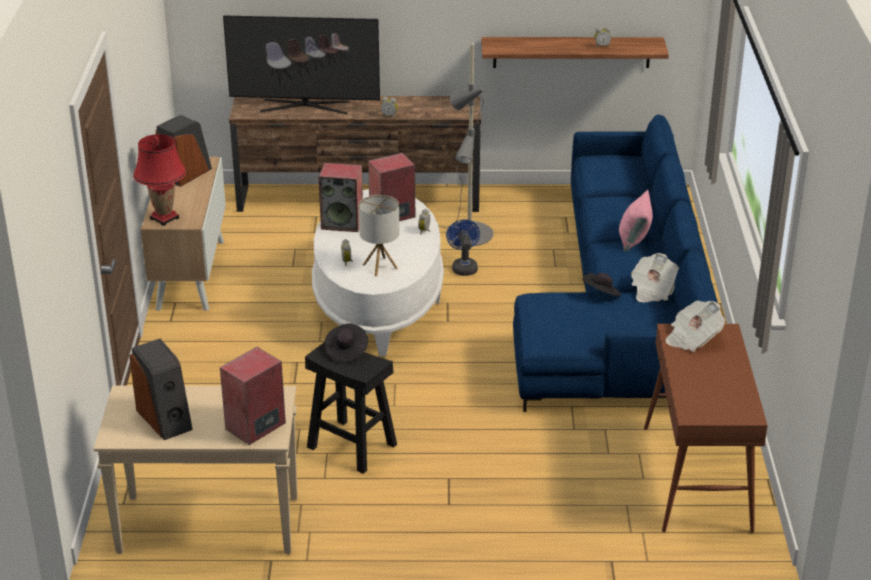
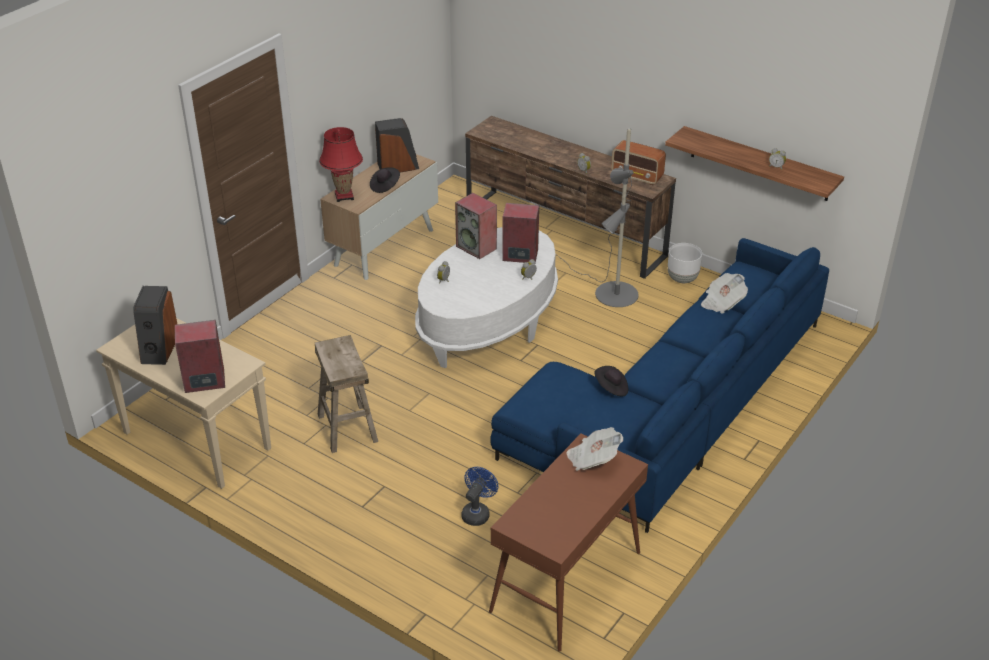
camera: 35 degrees right, 5 degrees up
(304, 106) = (530, 141): television -> none
(346, 352) = (346, 351): black hat -> black hat (385, 186)
(351, 446) = (347, 427): black stool -> beige stool
(380, 266) = (463, 294): table lamp -> none
(444, 105) = (637, 176): none -> radio
(463, 267) = (582, 320): blue fan -> blue fan (477, 512)
(512, 200) = (682, 279): none -> white planter
(634, 240) = (694, 352): pink pillow -> none
(652, 290) = (656, 403): newspaper -> newspaper (722, 302)

